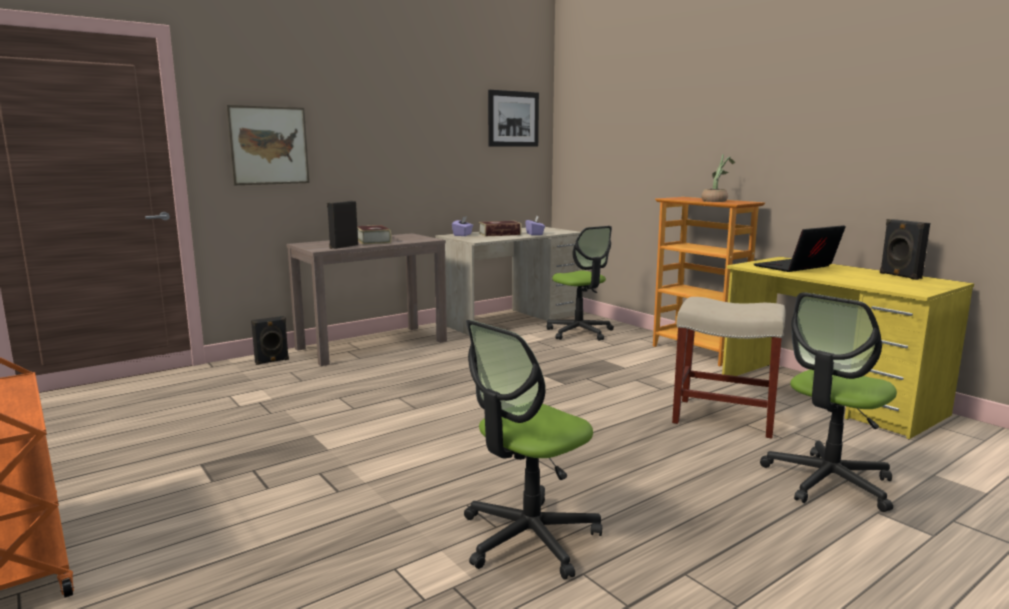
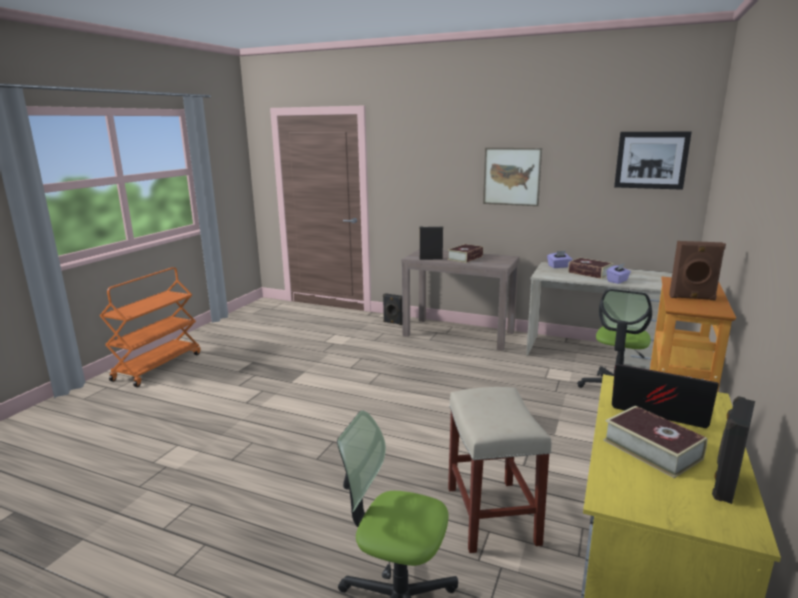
camera: 60 degrees right, 5 degrees up
(269, 145) = (416, 180): picture -> picture (511, 176)
(528, 538) = (223, 474): office chair -> none
(716, 201) = (692, 298): potted plant -> brown speaker
(852, 277) = (652, 449): none -> book

